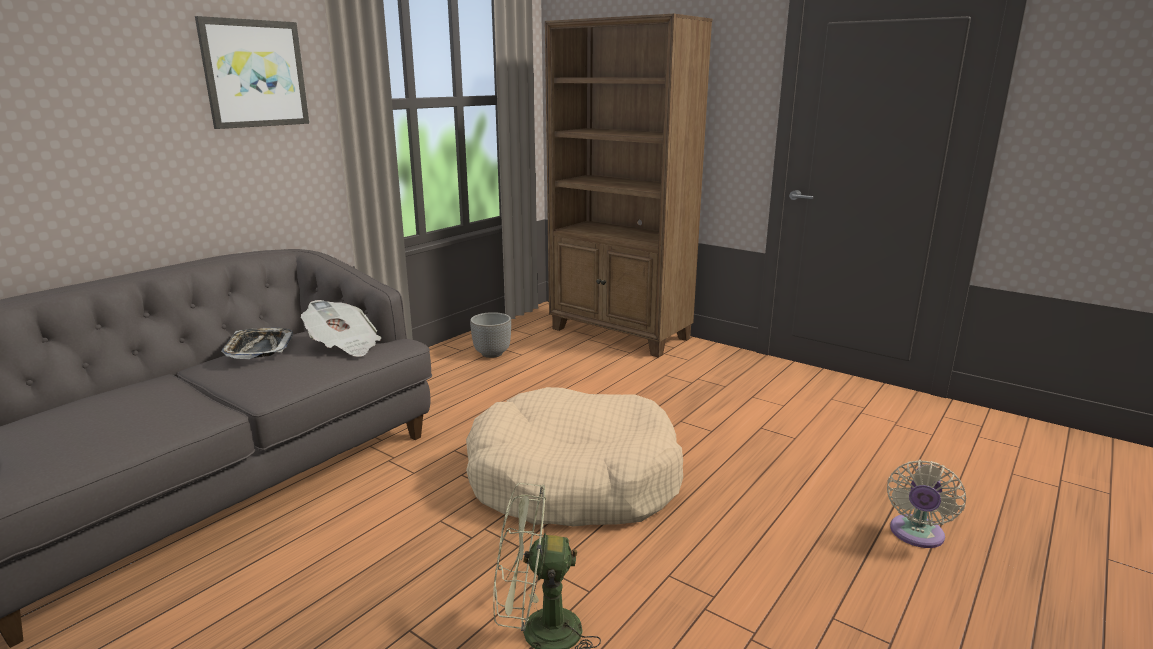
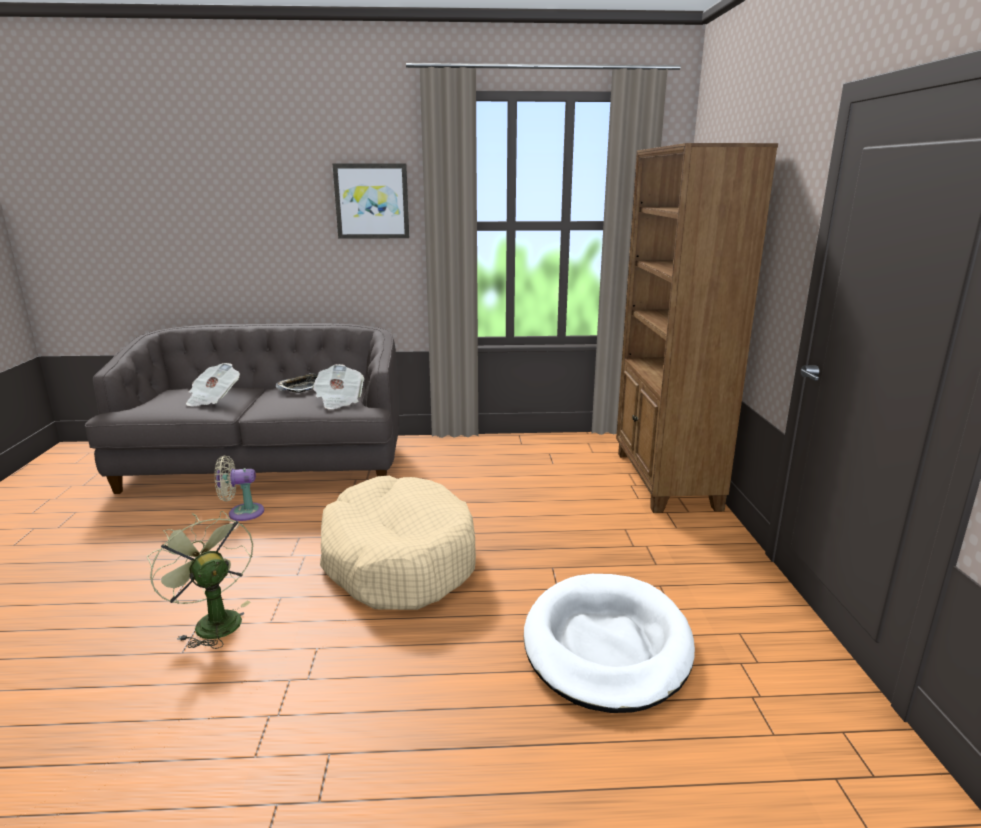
camera: 50 degrees right, 0 degrees up
(151, 404) = (213, 399): none -> newspaper
(492, 353) = (534, 454): planter -> none
(802, 444) = (606, 645): none -> white dog bed
(916, 535) = (518, 775): beige fan -> beige fan (242, 513)

